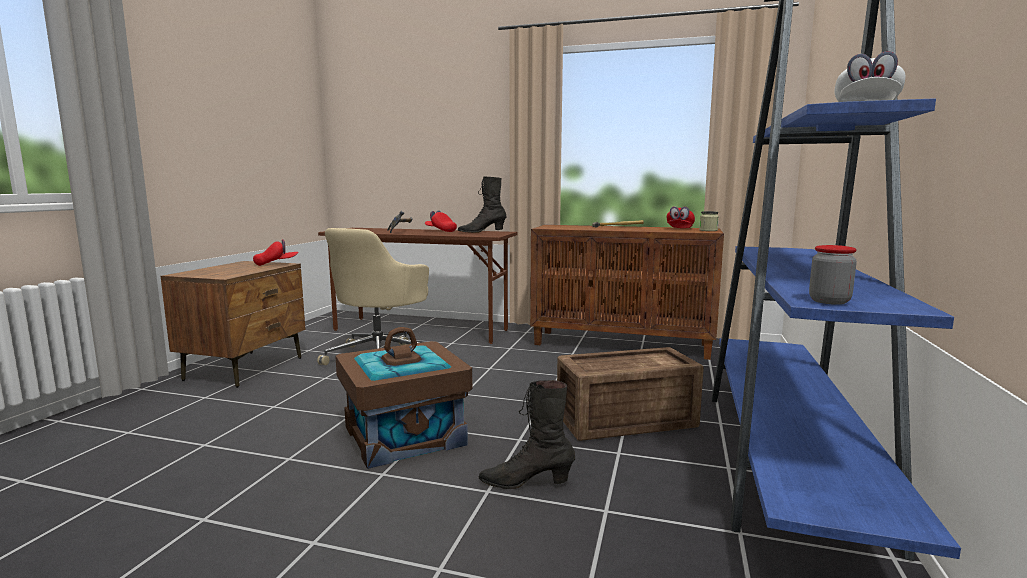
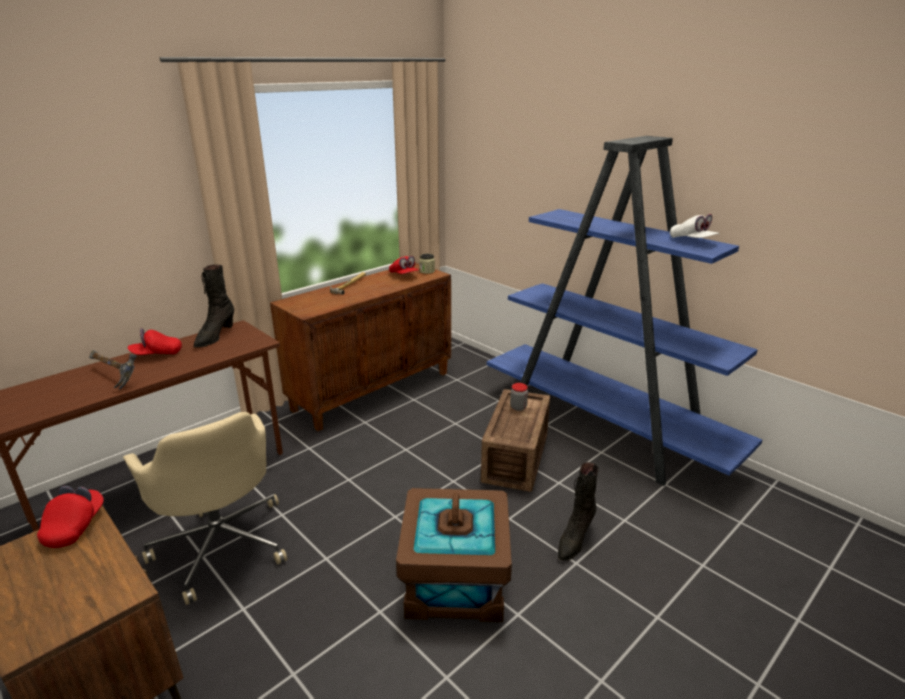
camera: 60 degrees left, 15 degrees up
(829, 301) = (720, 357): jar -> jar (518, 407)

